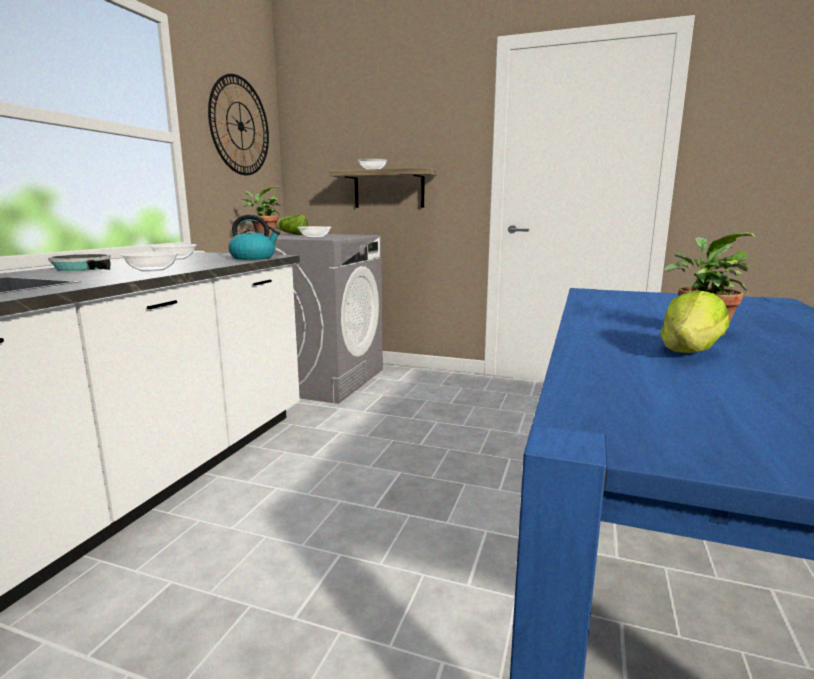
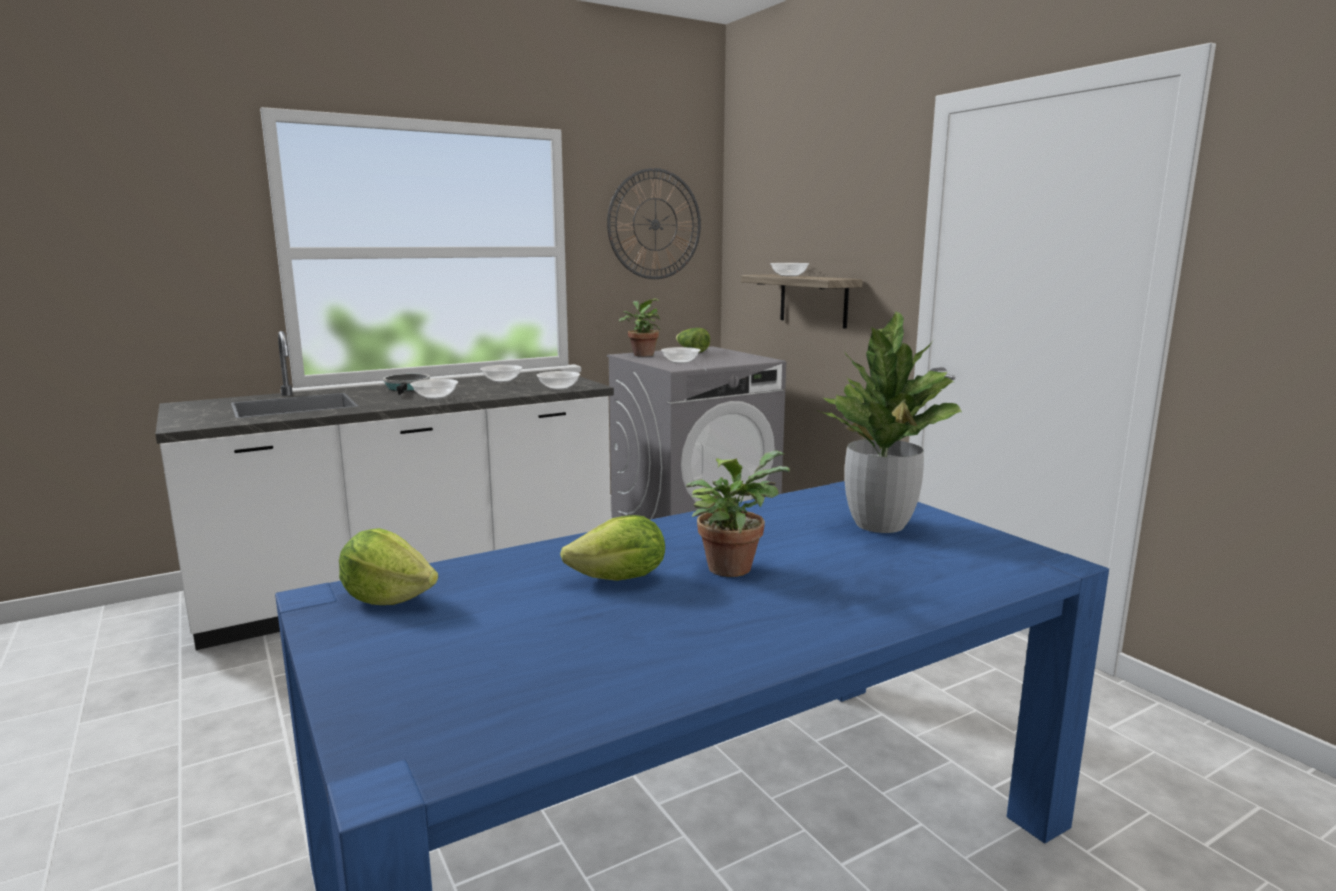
camera: 40 degrees right, 0 degrees up
(254, 258) = (558, 388): kettle -> bowl
(630, 414) = (388, 598): none -> lettuce
(666, 301) = (880, 525): none -> potted plant

